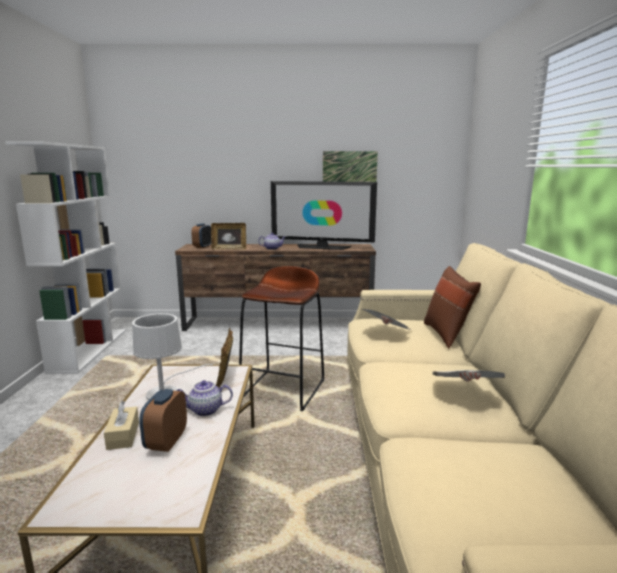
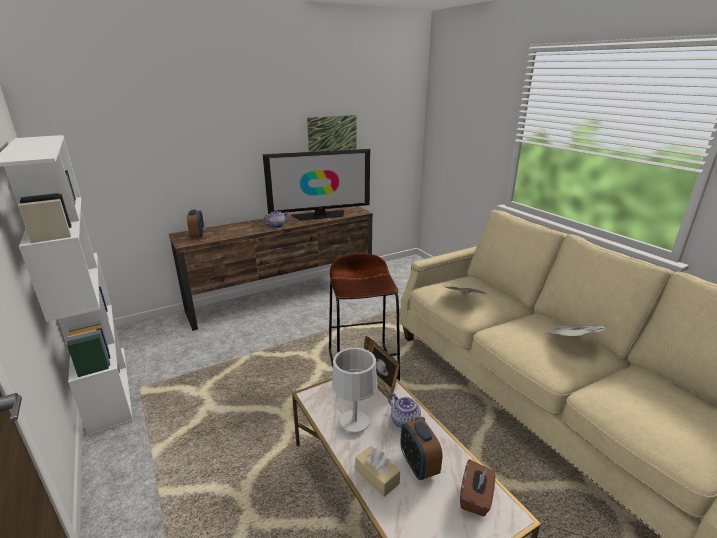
camera: 30 degrees left, 10 degrees up
(175, 484) = (476, 498): none -> brown tissue box
(205, 410) = (406, 422): teapot -> teapot turned 90 degrees counterclockwise
(229, 249) = (233, 234): picture frame -> none
(447, 335) = (497, 289): brown pillow -> none

